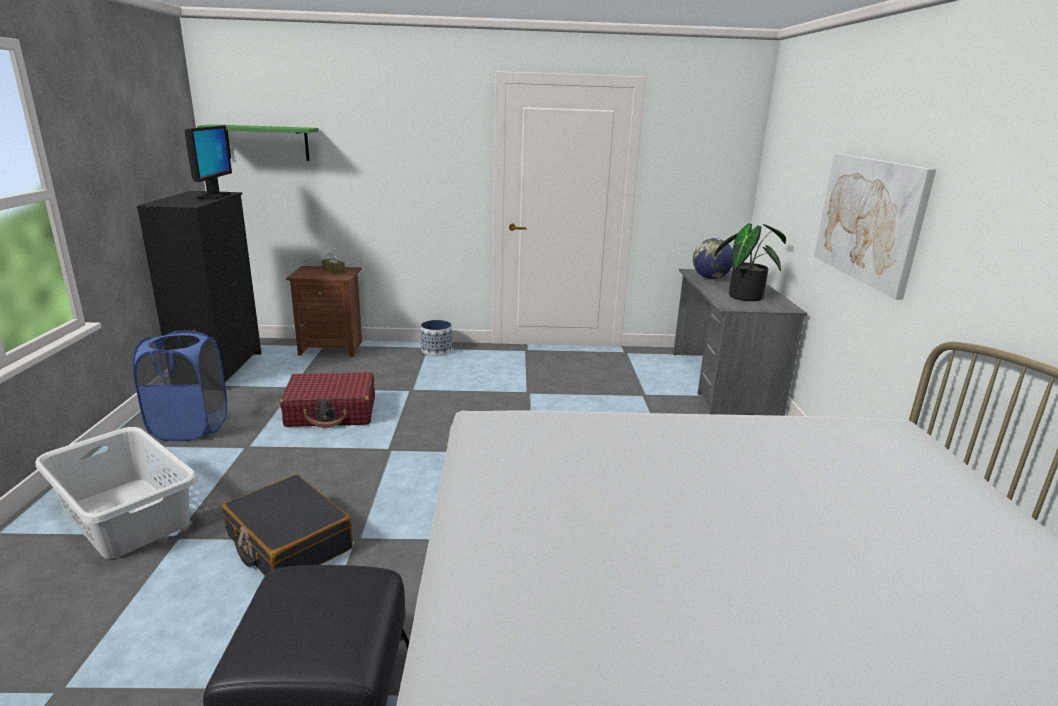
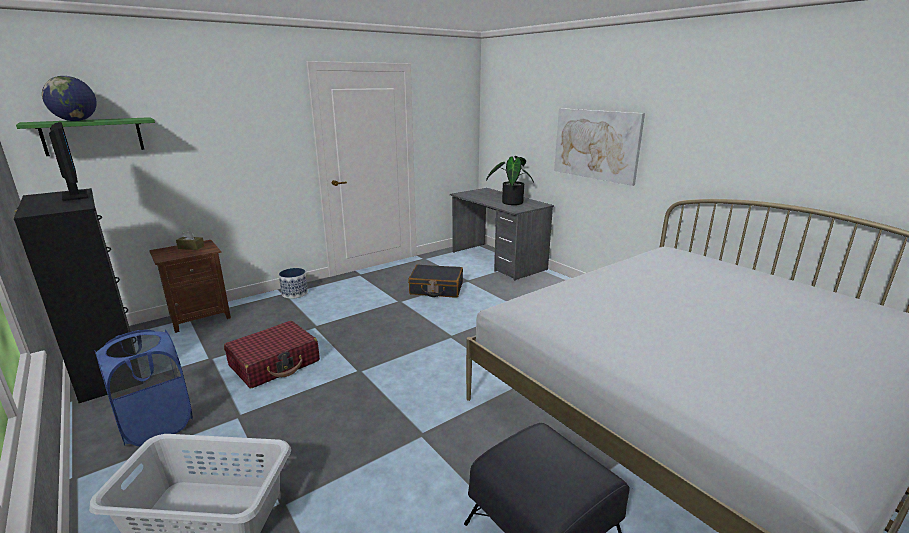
camera: 35 degrees left, 0 degrees up
(288, 542) = (378, 461): black suitcase -> black suitcase (436, 289)
(710, 278) = (476, 196): globe -> globe (76, 121)

